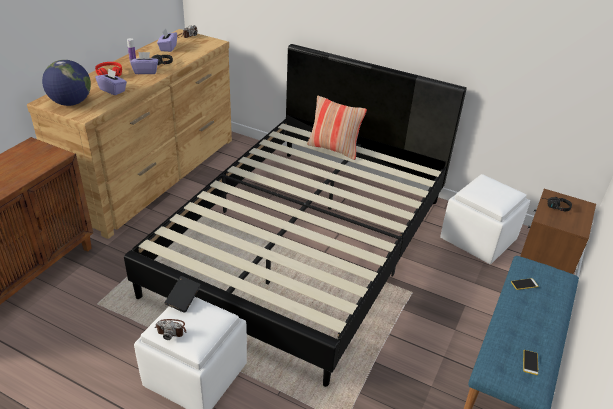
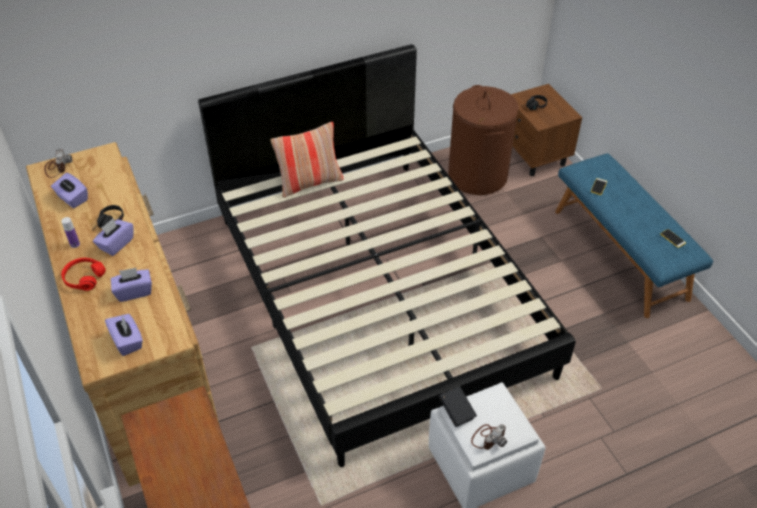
camera: 50 degrees left, 10 degrees up
(71, 103) = (127, 341): globe -> purple tissue box
(478, 240) = (478, 175): white ottoman -> brown laundry basket

